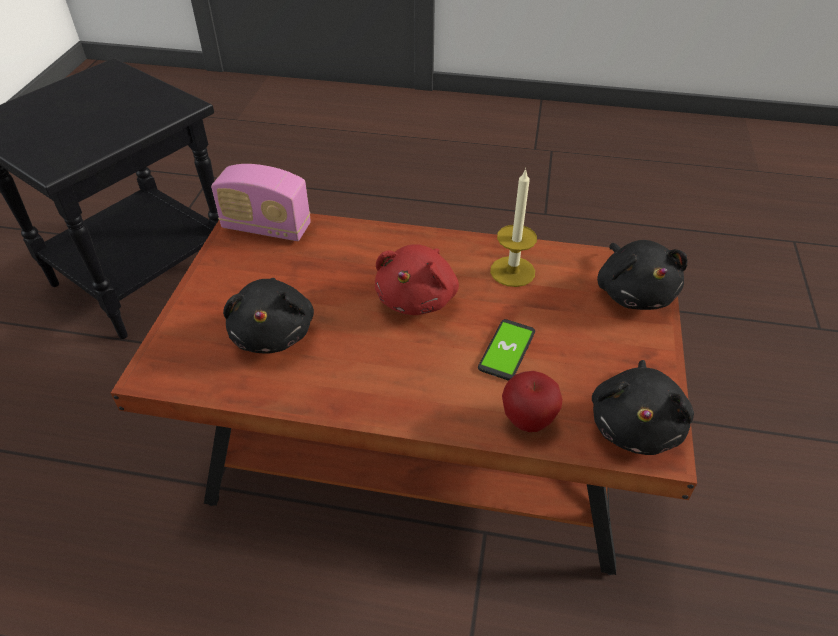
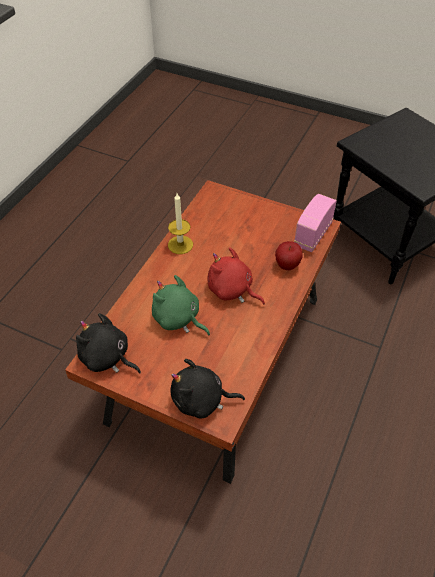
camera: 105 degrees right, 5 degrees up
(274, 332) = (225, 230): black plush toy -> none
(507, 350) = (178, 319): phone -> green plush toy
(512, 271) = (241, 340): candle -> candle (180, 245)
(527, 421) = (130, 314): apple -> apple (287, 266)

